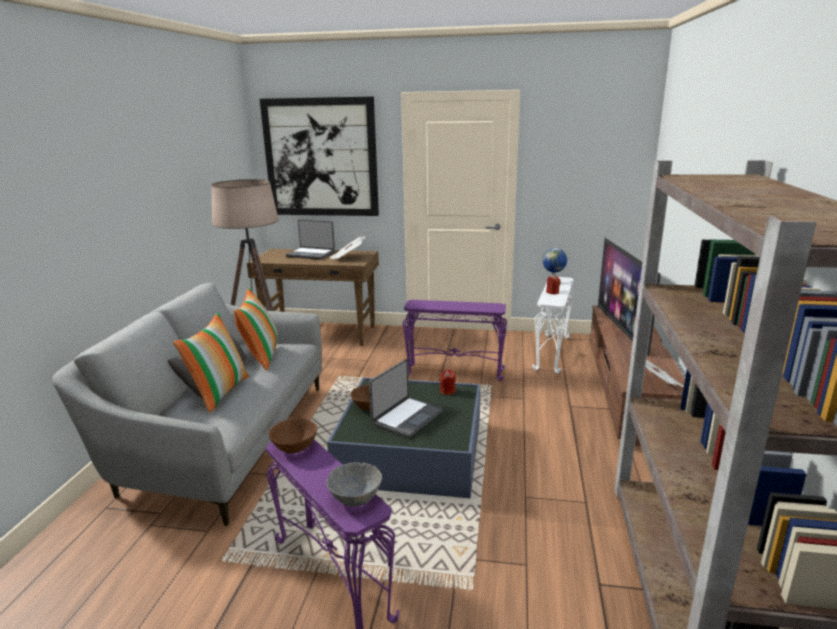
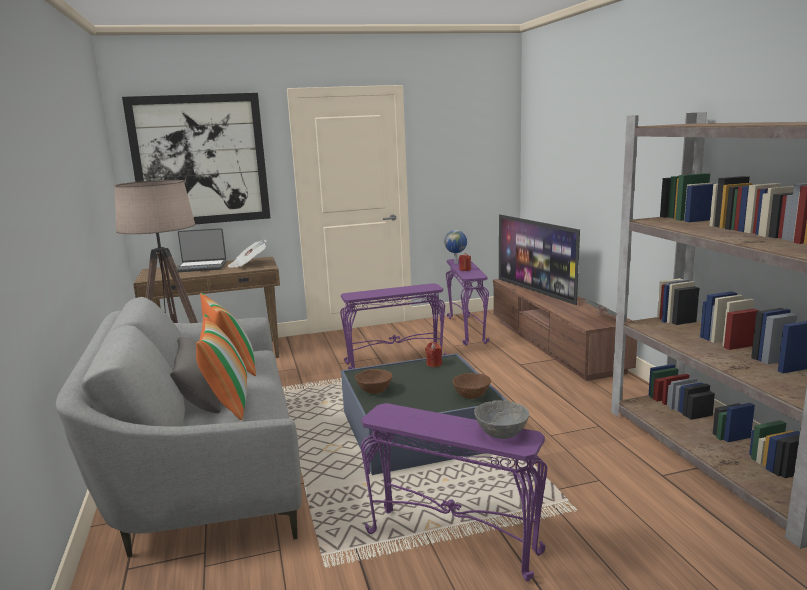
camera: 25 degrees left, 5 degrees down
(294, 448) = (393, 416): brown bowl -> brown bowl (471, 396)
(406, 417) = (421, 391): laptop -> none
(551, 353) = (466, 330): white side table -> purple side table

